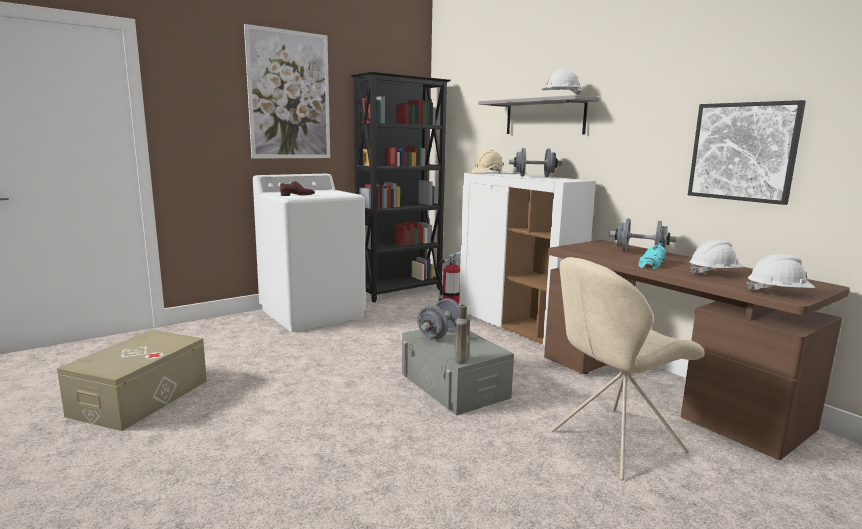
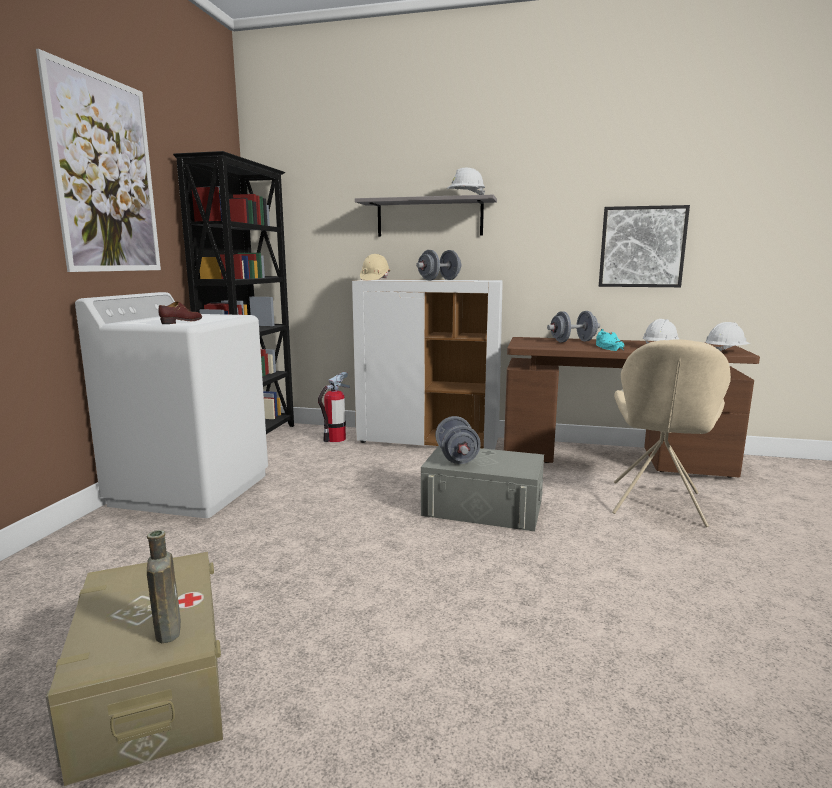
camera: 40 degrees left, 0 degrees up
(461, 359) = (523, 471): brown bottle -> brown bottle (168, 629)

